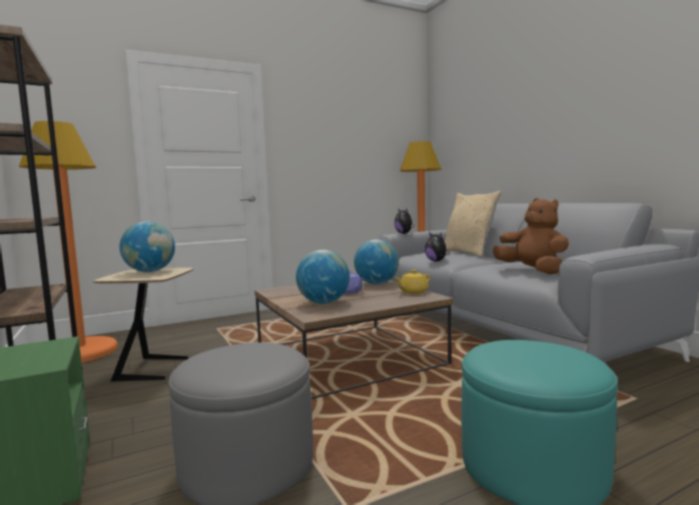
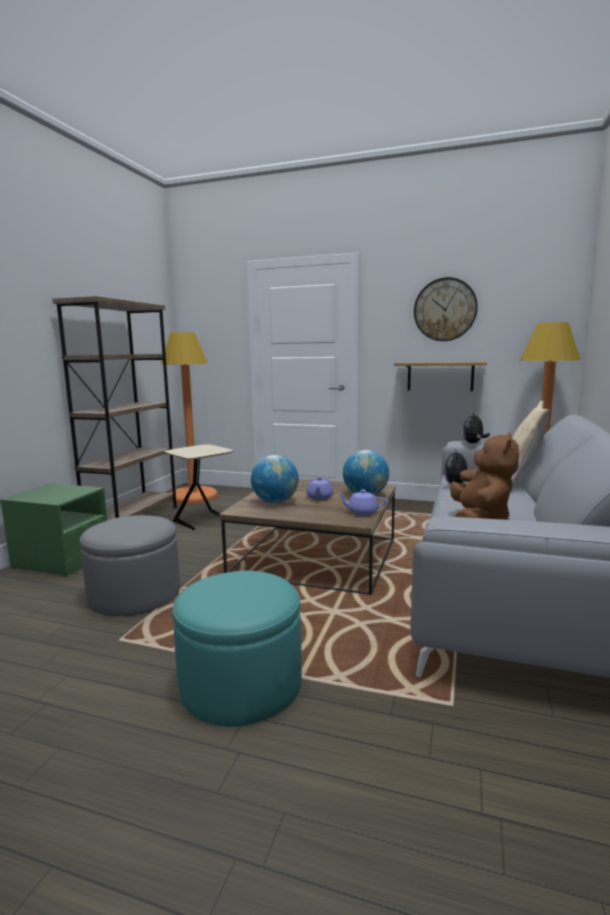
camera: 45 degrees right, 5 degrees up
(150, 271) = (204, 449): globe -> none
(338, 128) = (445, 309): none -> wall clock
(338, 185) = (440, 376): none -> shelf
(413, 292) = (361, 512): yellow teapot -> purple teapot

